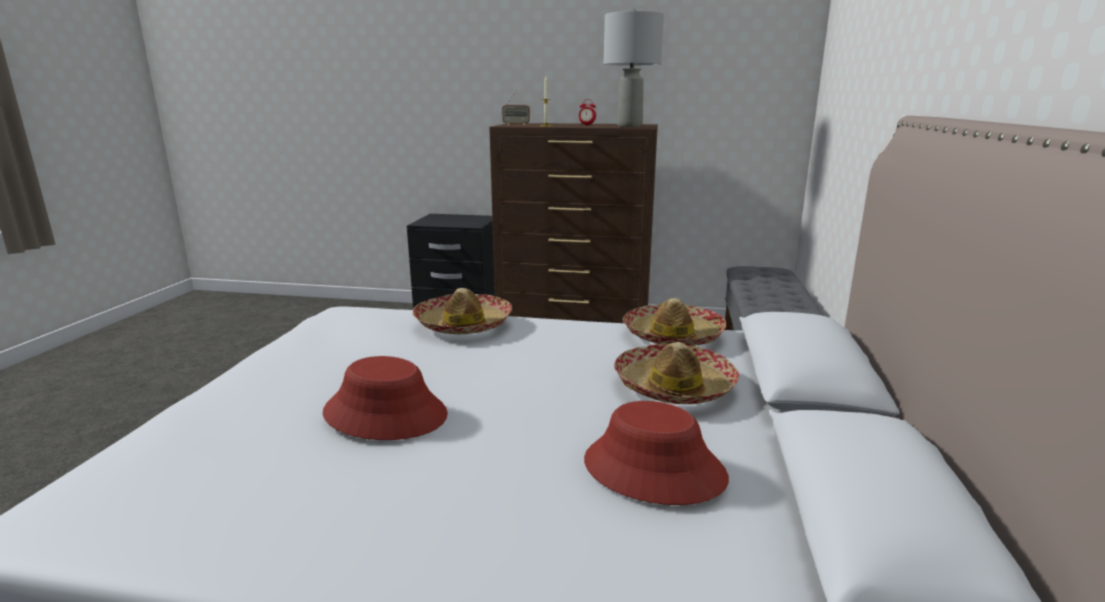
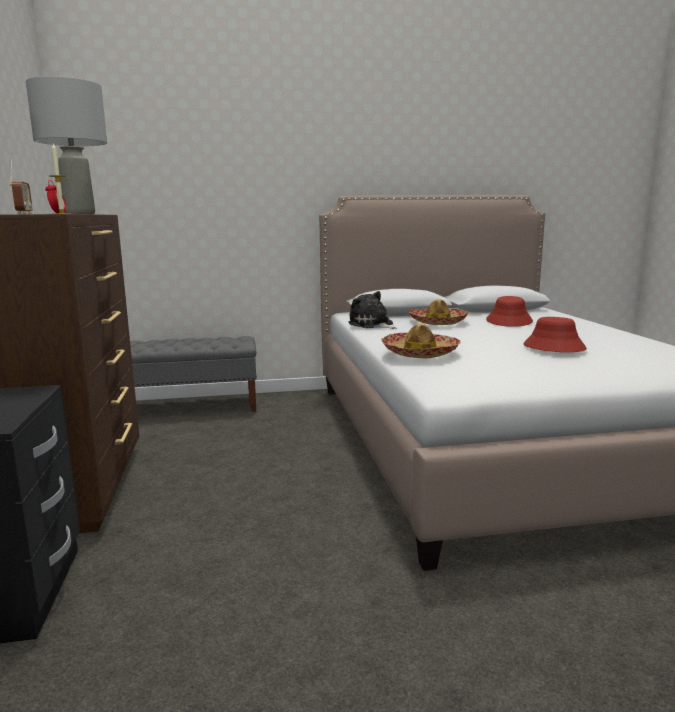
camera: 110 degrees left, 5 degrees down
(673, 336) = (372, 325): hat -> plush toy

